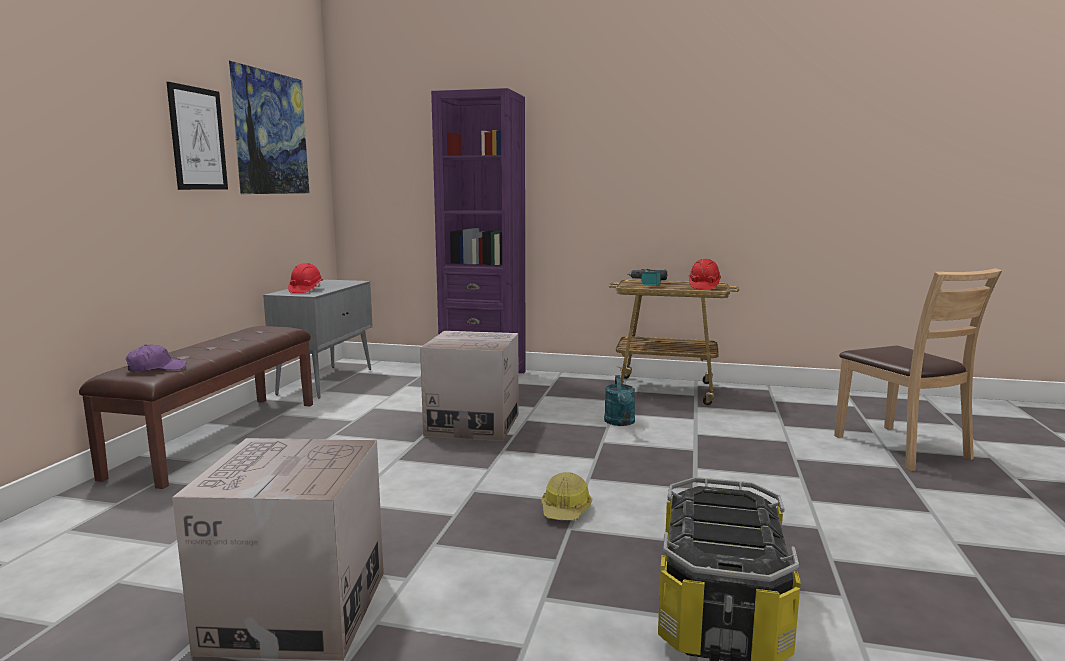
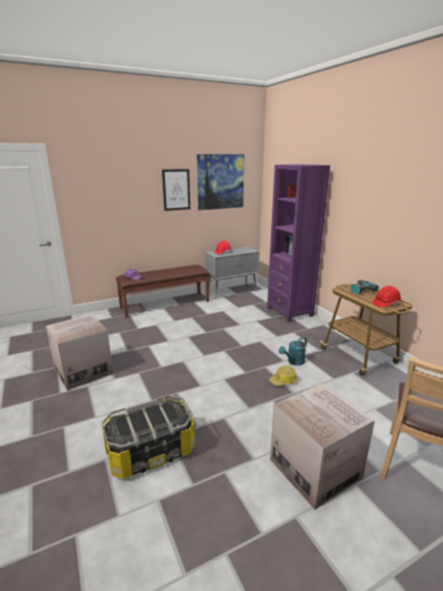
camera: 50 degrees right, 10 degrees up
(473, 424) = (238, 333): cardboard box -> cardboard box (315, 468)
(565, 510) = (190, 386): hard hat -> hard hat (283, 381)

